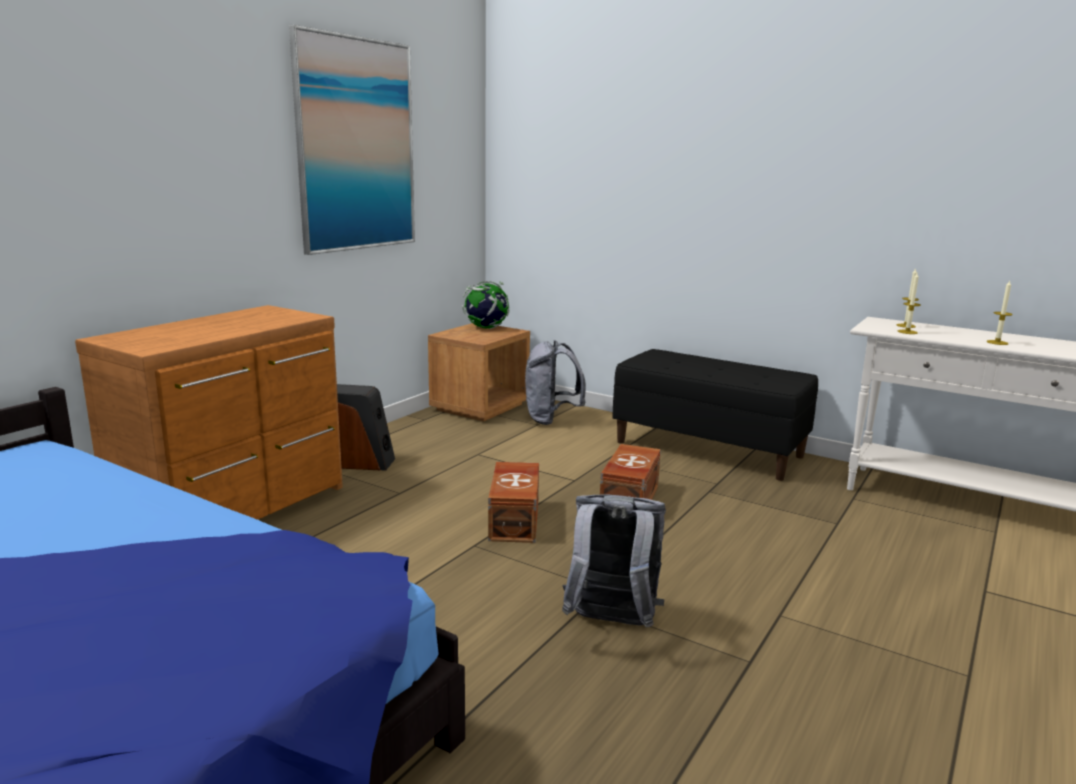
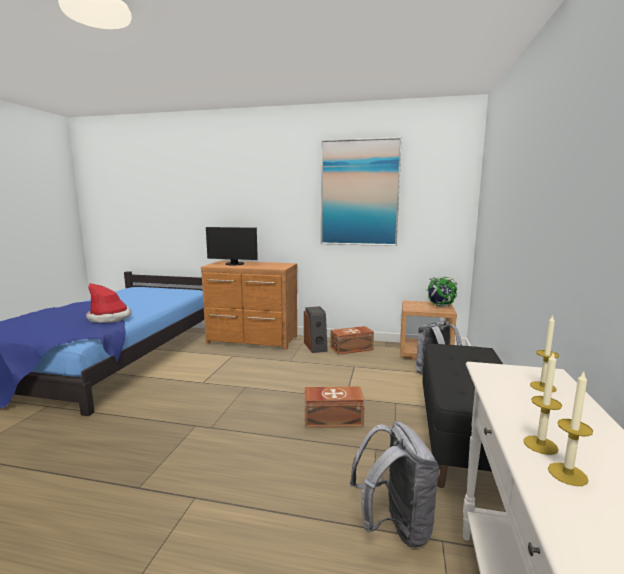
camera: 70 degrees right, 5 degrees down
(176, 334) = (234, 264): none -> monitor
(223, 546) = (109, 318): none -> hat
(516, 520) = (279, 391): brown storage box -> brown storage box (352, 349)
(611, 624) = (175, 435): grey backpack -> grey backpack (395, 526)
(907, 332) = (501, 386): candle -> candle (567, 474)

